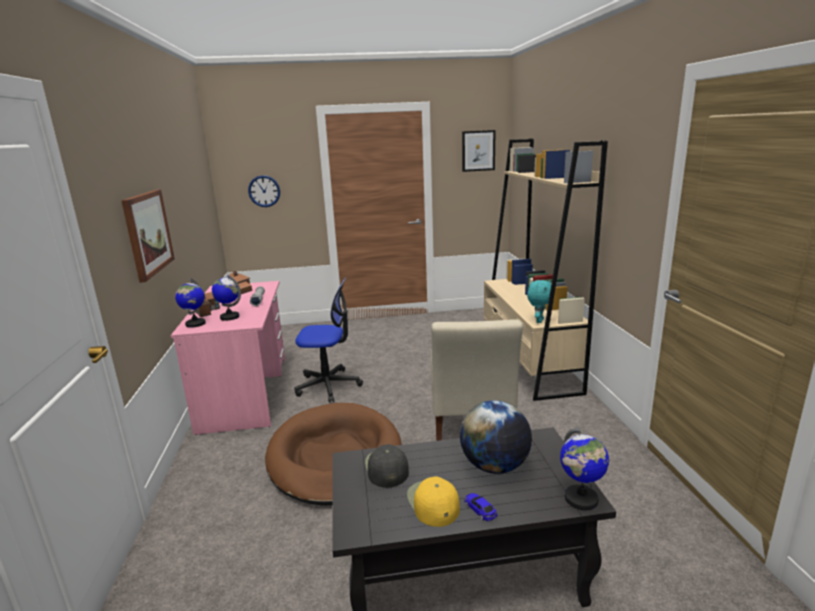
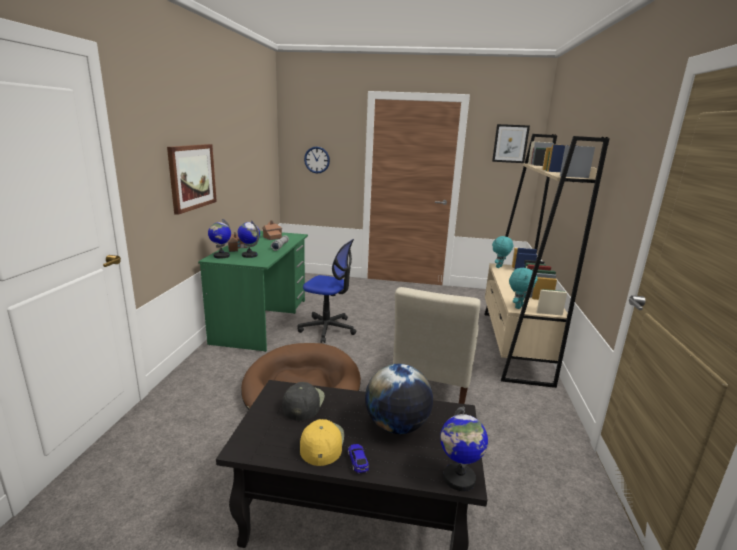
camera: 15 degrees right, 0 degrees up
(246, 392) = (262, 320): pink desk -> green desk
(496, 283) = (499, 267): none -> turquoise plush toy

